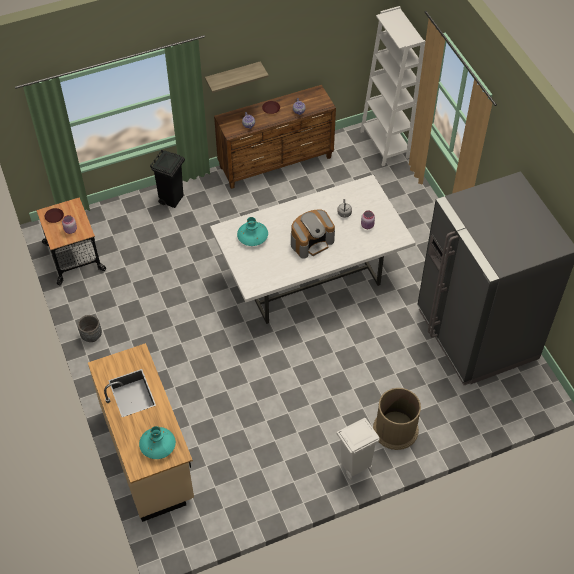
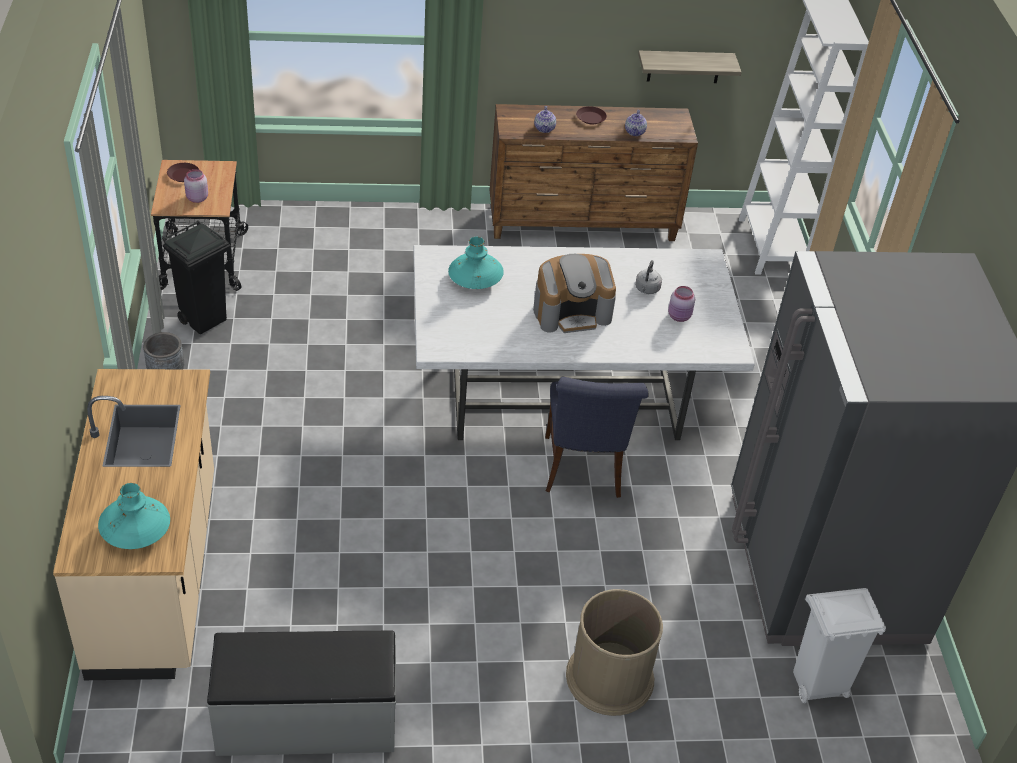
camera: 15 degrees right, 10 degrees down
(172, 199) = (395, 227): black trash can -> black trash can (204, 320)
(233, 76) = (539, 40): shelf -> shelf (684, 66)
(261, 503) = (307, 721): none -> grey bench
(338, 320) = (583, 471): none -> blue chair
(354, 466) = (506, 715): white trash can -> white trash can (817, 685)

